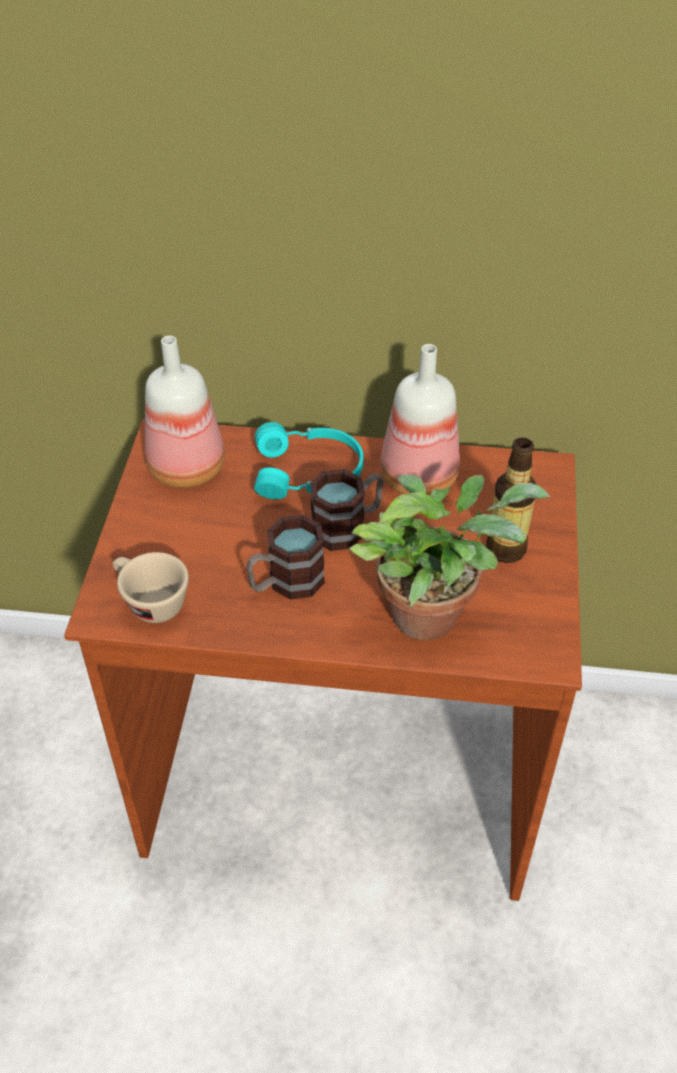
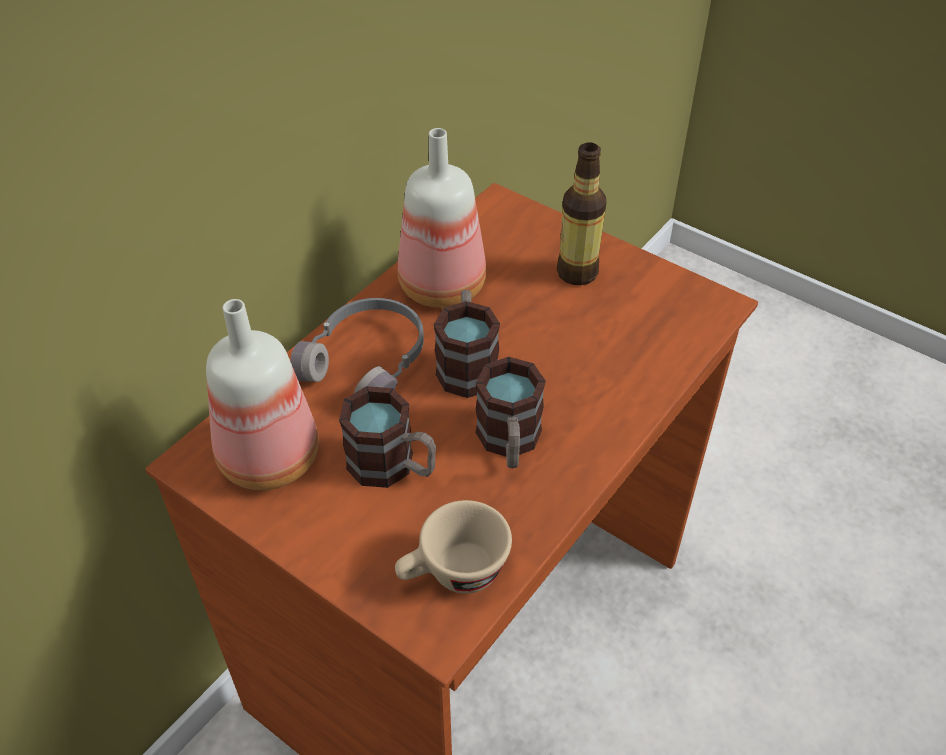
camera: 60 degrees left, 0 degrees up
(220, 530) = (393, 467): none -> mug
(309, 473) = (368, 361): turquoise headphones -> grey headphones
(432, 611) = (619, 353): potted plant -> none

